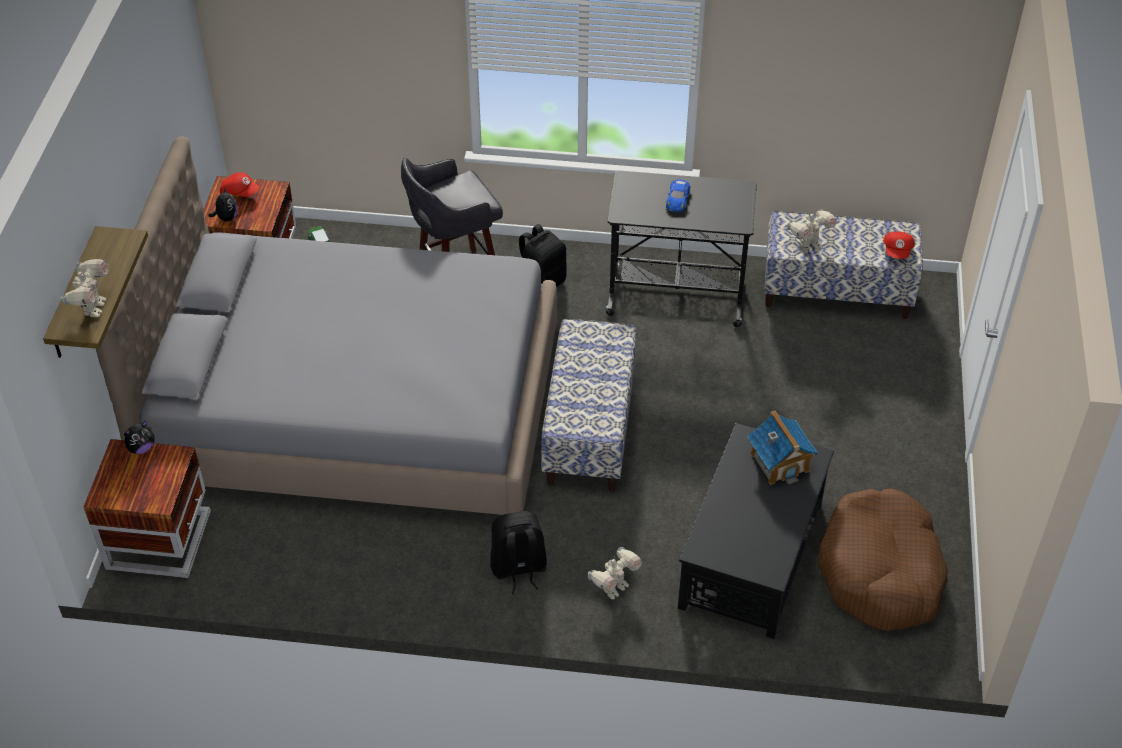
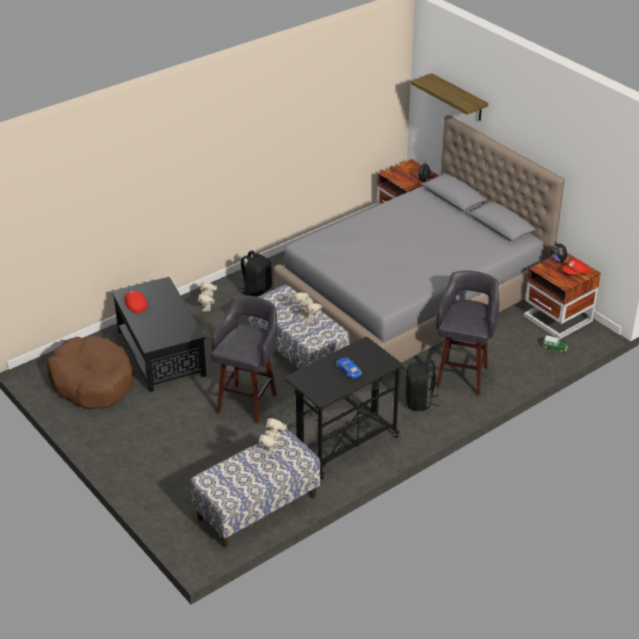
camera: 135 degrees right, 10 degrees down
(93, 308) = (433, 86): toy robot -> toy robot (306, 318)
(718, 408) = (248, 402): none -> grey stool
(779, 462) = (165, 333): toy house -> none
(897, 251) = (216, 480): red cap -> red cap (135, 306)

